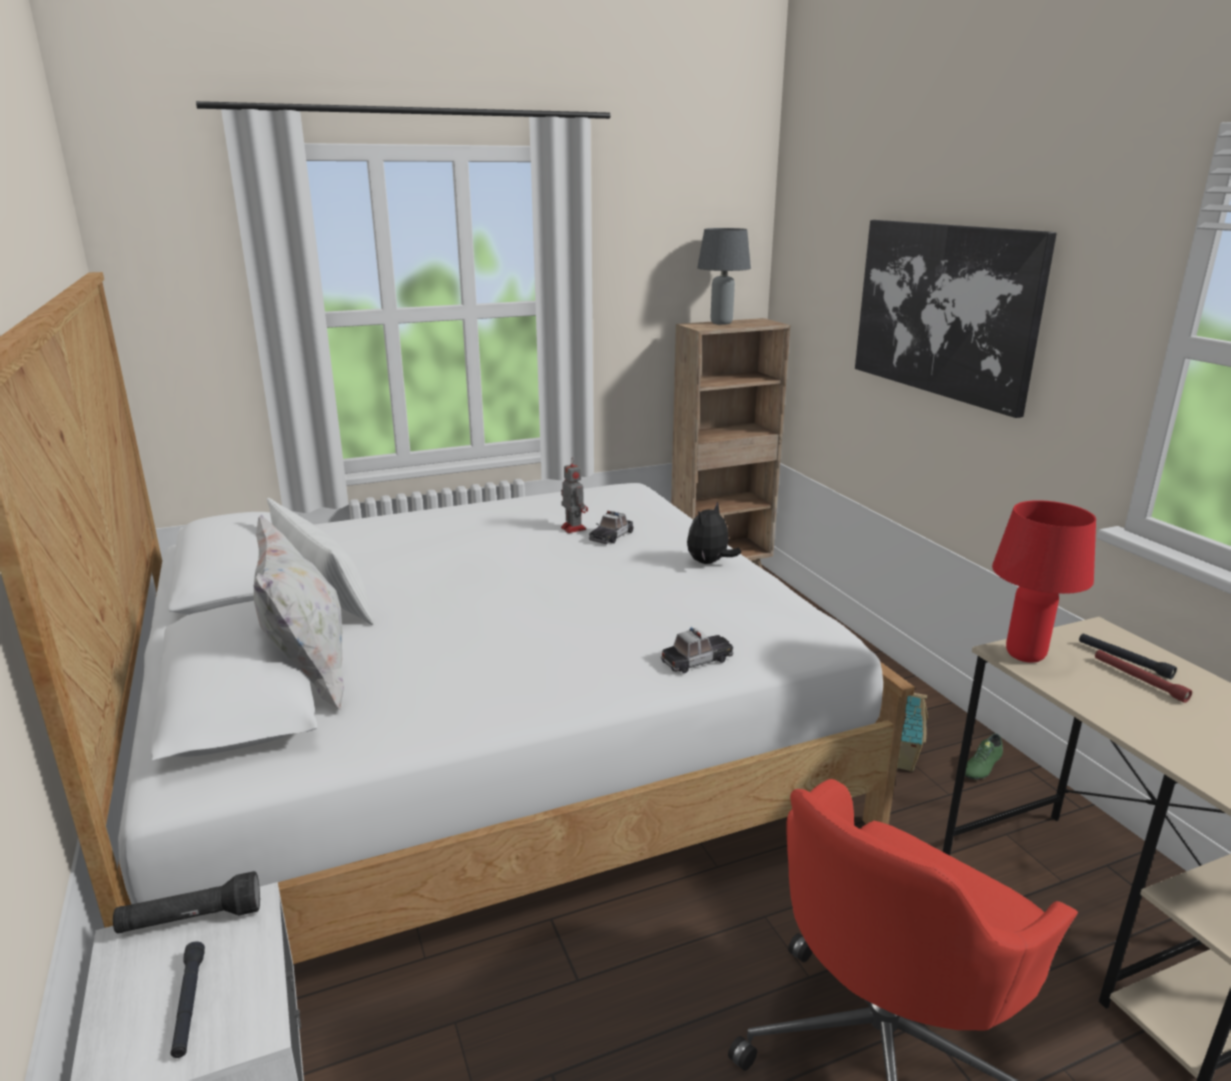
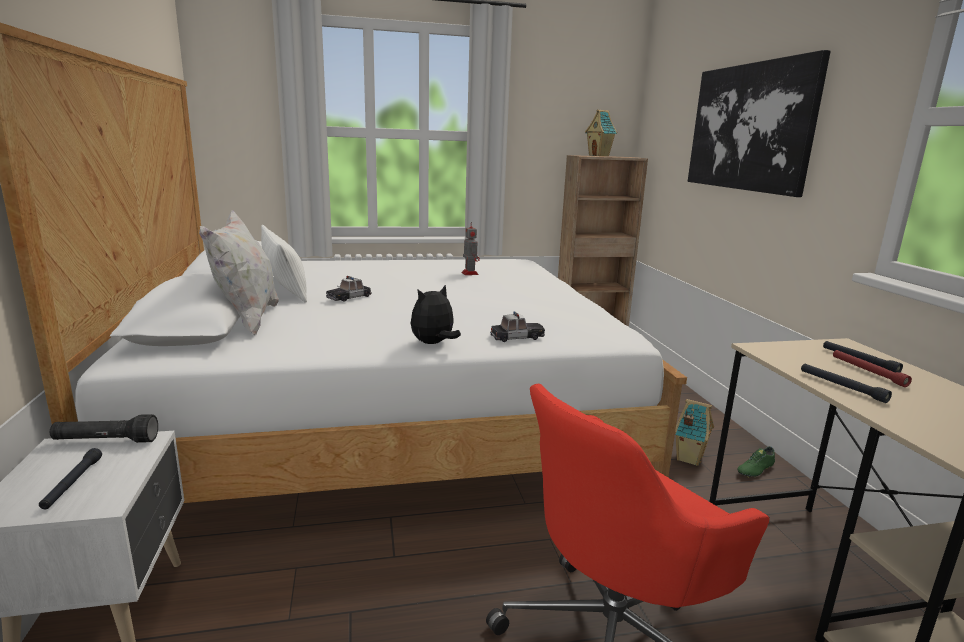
camera: 10 degrees right, 5 degrees down
(611, 535) = (494, 278): toy car -> toy car (349, 297)
(709, 563) = (555, 295): plush toy -> plush toy (433, 343)
(722, 323) = (599, 156): grey table lamp -> toy house
(1026, 656) = (774, 351): red table lamp -> none
(1119, 713) = (841, 387): none -> black flashlight

